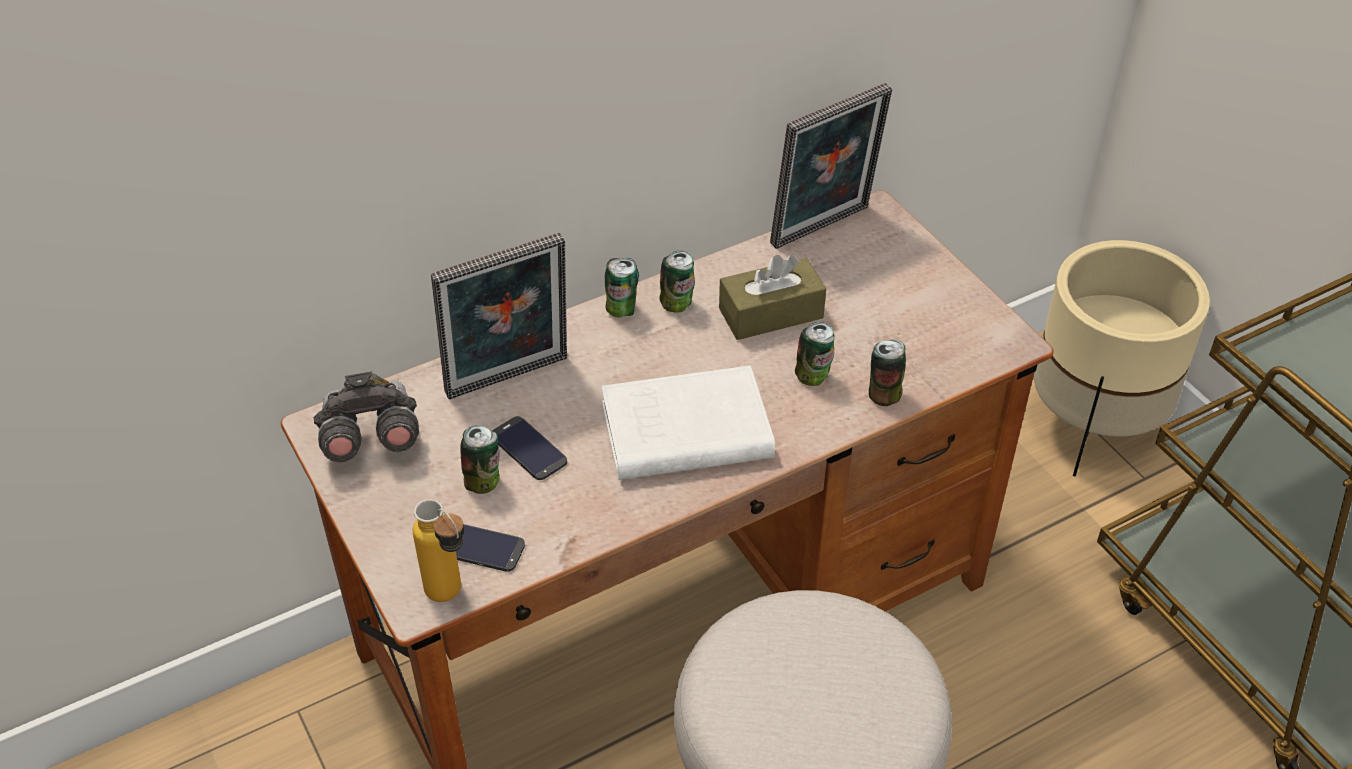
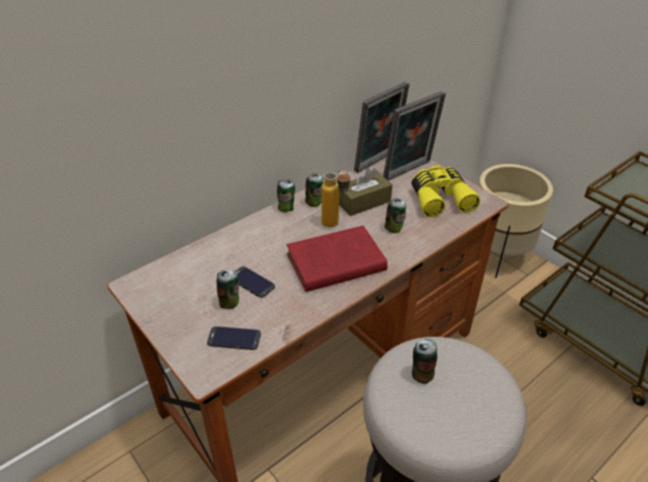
camera: 10 degrees left, 5 degrees down
(369, 438) = (160, 288): grey binoculars -> none
(452, 598) = (224, 369): bottle -> bottle (335, 225)
(509, 380) = (234, 249): picture frame -> picture frame (409, 172)
(681, 432) = (333, 263): white book -> red book
(884, 394) = (433, 233): can -> can (422, 374)
(921, 322) = (440, 198): none -> yellow binoculars

